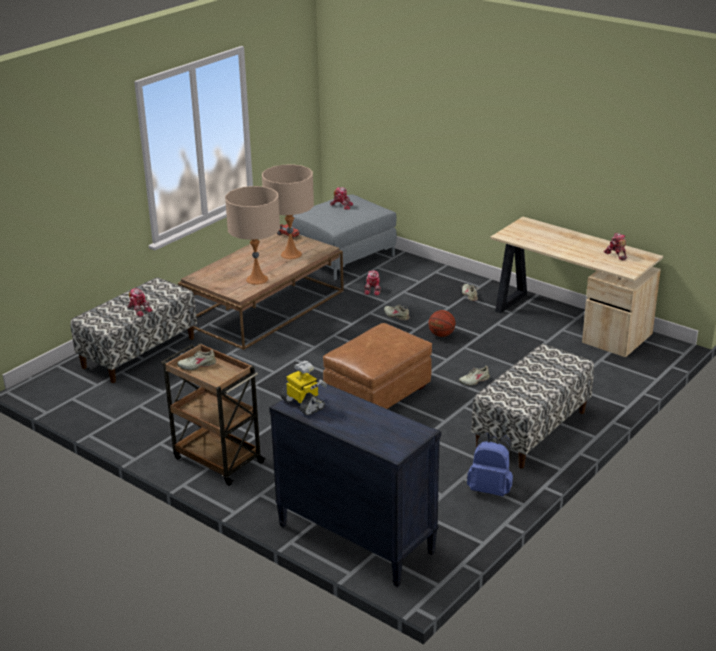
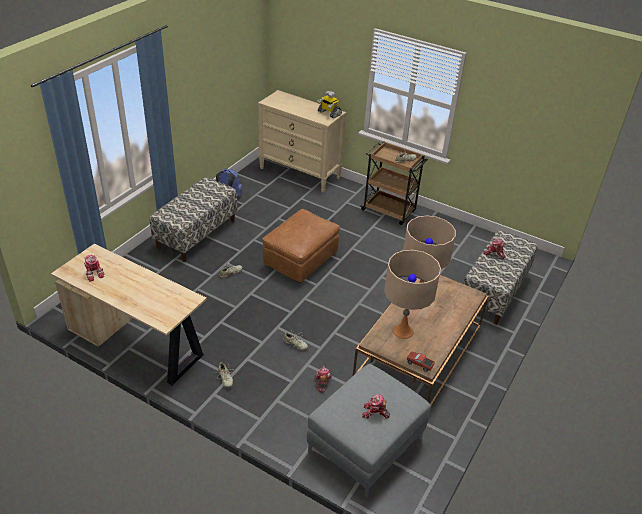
camera: 170 degrees right, 10 degrees up
(355, 539) = (300, 173): black dresser -> beige dresser
(441, 335) = (254, 321): basketball -> none

